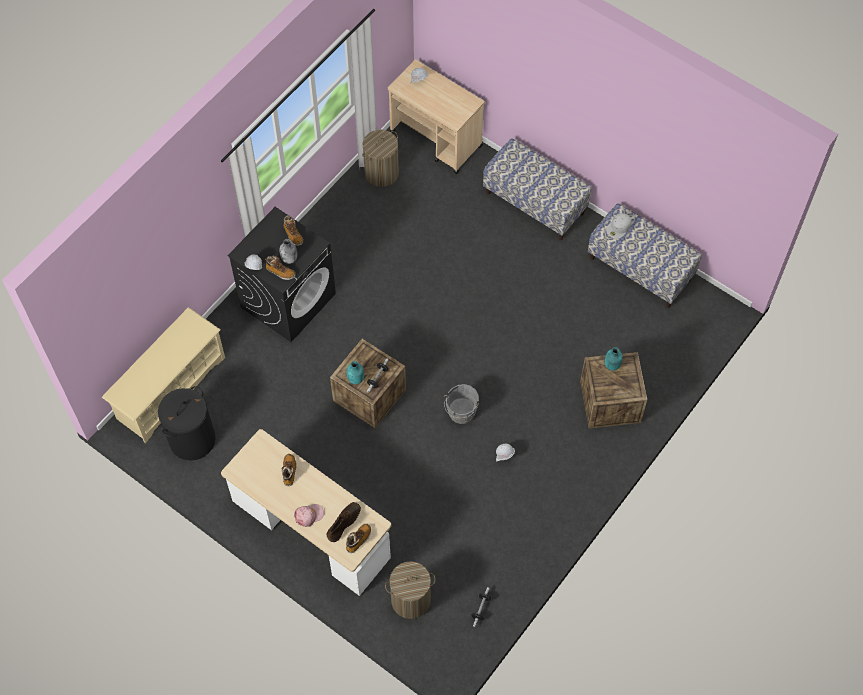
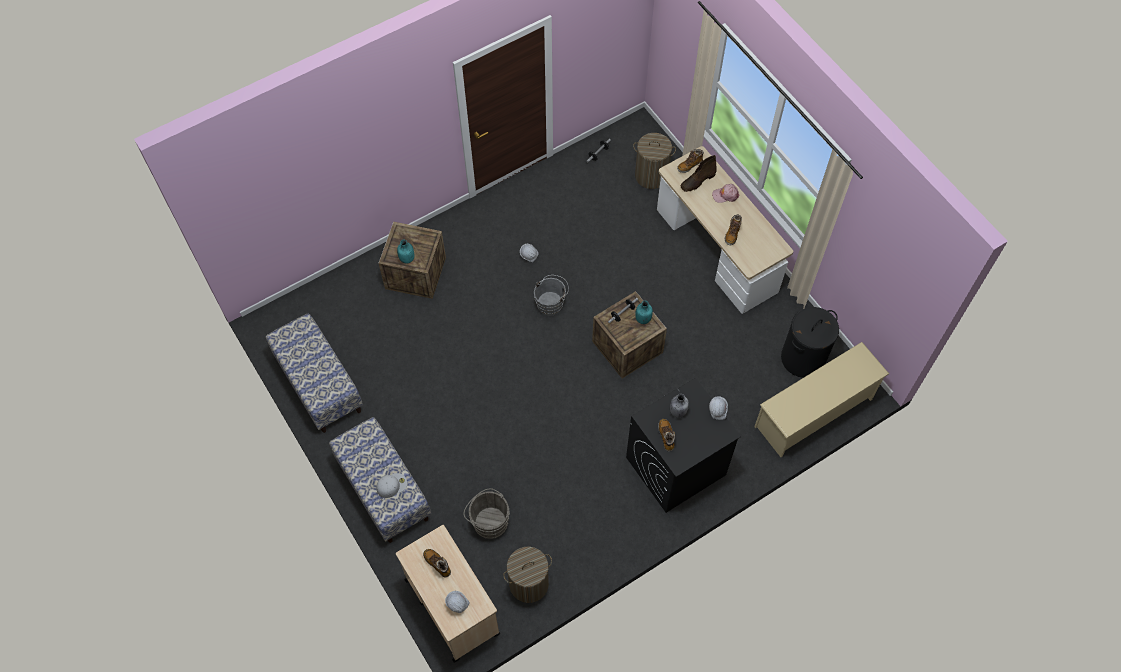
camera: 160 degrees left, 0 degrees up
(280, 272) = (691, 400): boot -> boot (437, 564)
(434, 207) = (489, 521): none -> grey bucket
(619, 227) = (326, 387): white cap -> white cap (392, 485)

